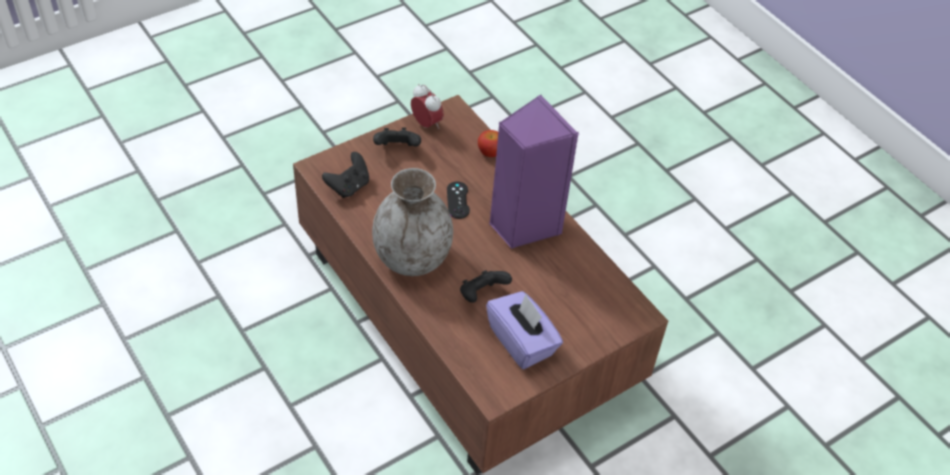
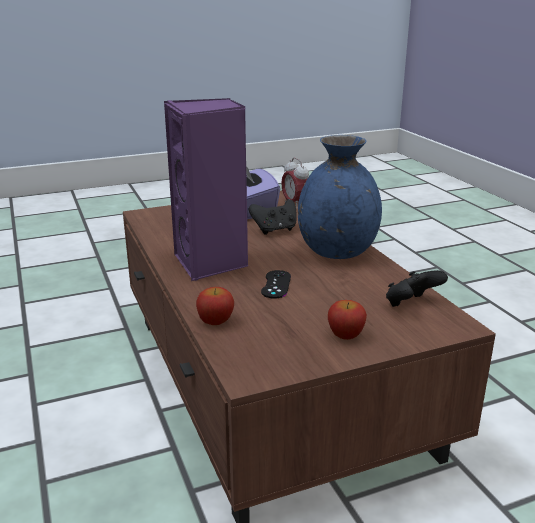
camera: 165 degrees left, 25 degrees down
(397, 149) = (345, 335): black game controller -> apple
(413, 258) = (336, 251): grey vase -> blue vase
(426, 124) = (296, 360): alarm clock -> alarm clock (295, 204)

